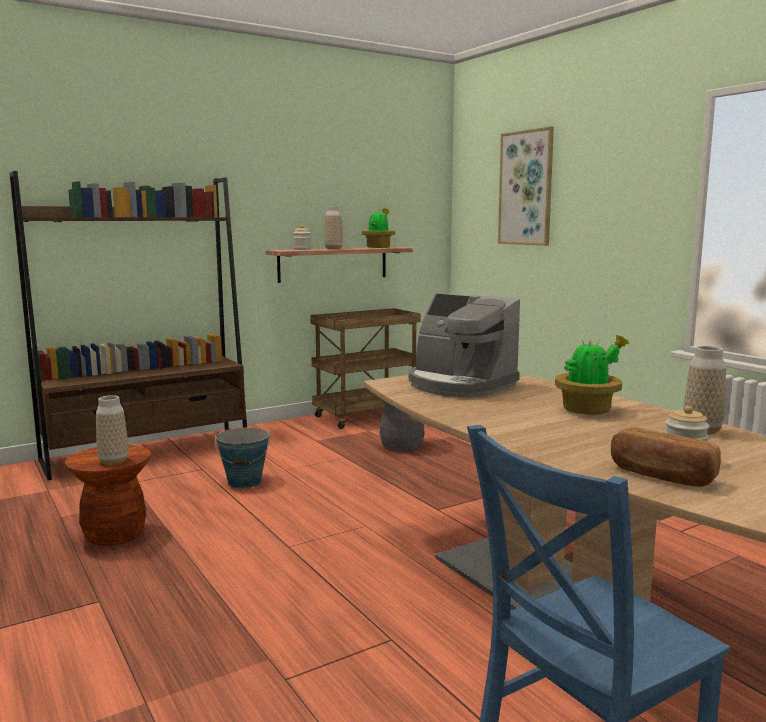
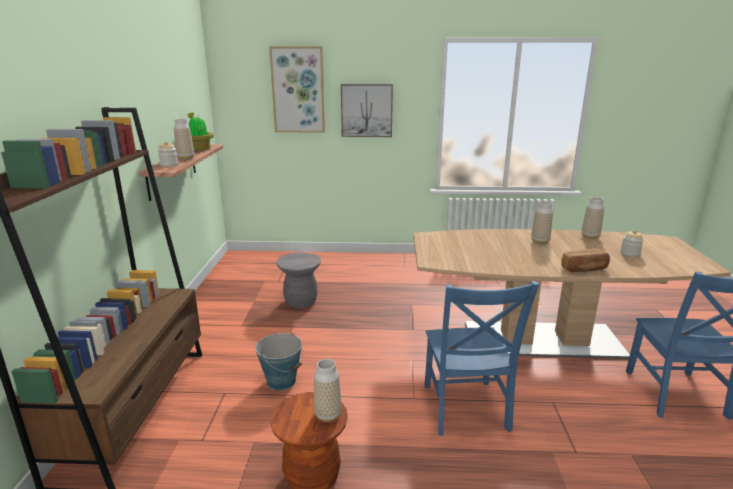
camera: 55 degrees left, 10 degrees up
(299, 580) = (465, 410): none -> blue chair
(366, 415) = (222, 290): brown cart -> none
(459, 385) = (459, 249): coffee machine -> none
(588, 410) = (540, 242): potted plant -> vase
(597, 214) = (366, 110): none -> picture
(661, 475) = (651, 264): bread -> bread (584, 269)

